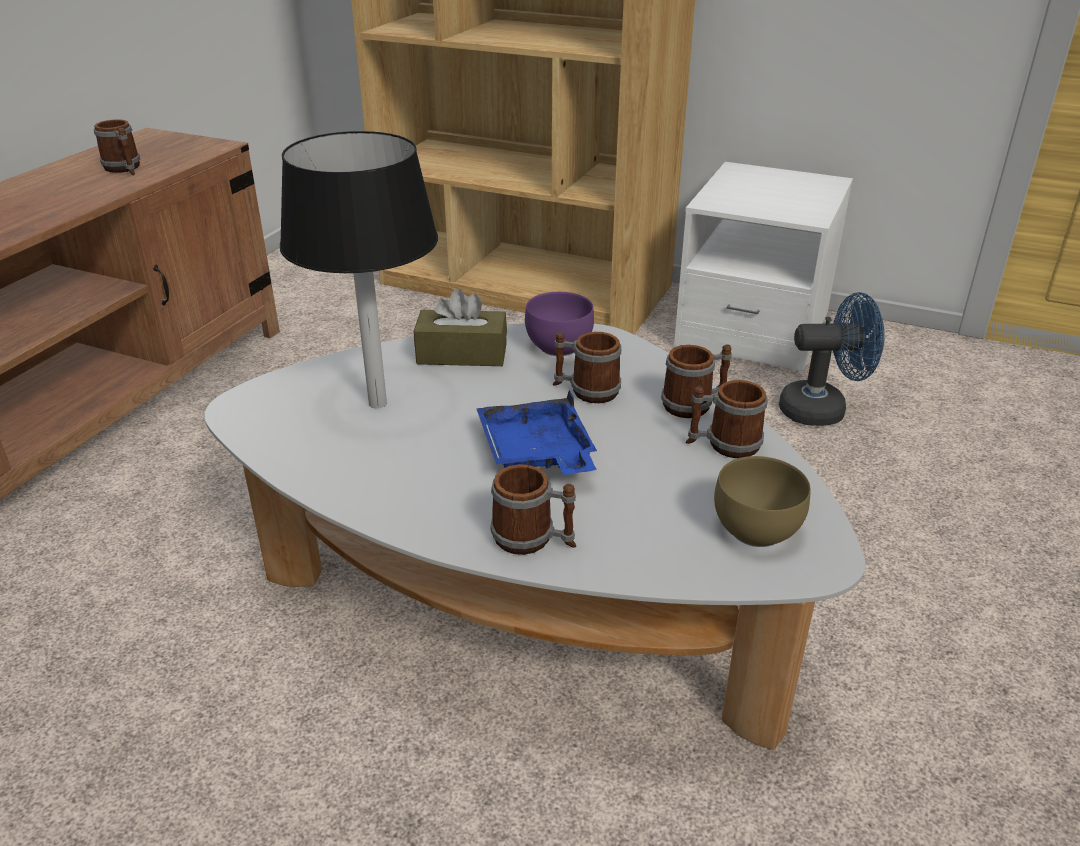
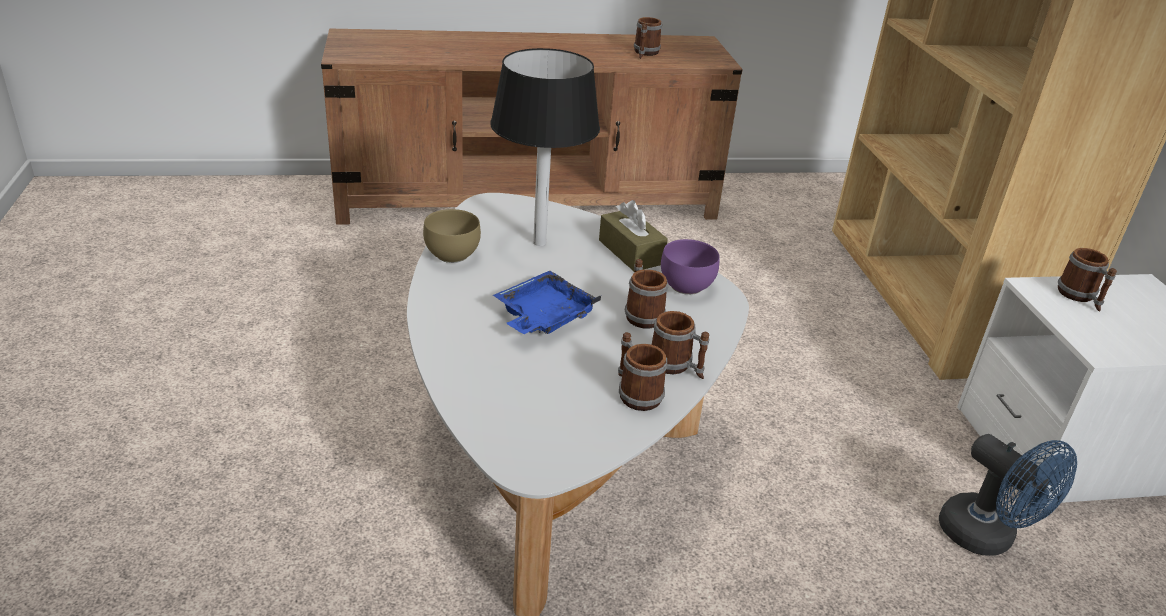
camera: 55 degrees right, 0 degrees up
(533, 539) = (453, 342): mug -> mug (1080, 297)
(759, 530) = (542, 433): brown bowl -> brown bowl (453, 256)

